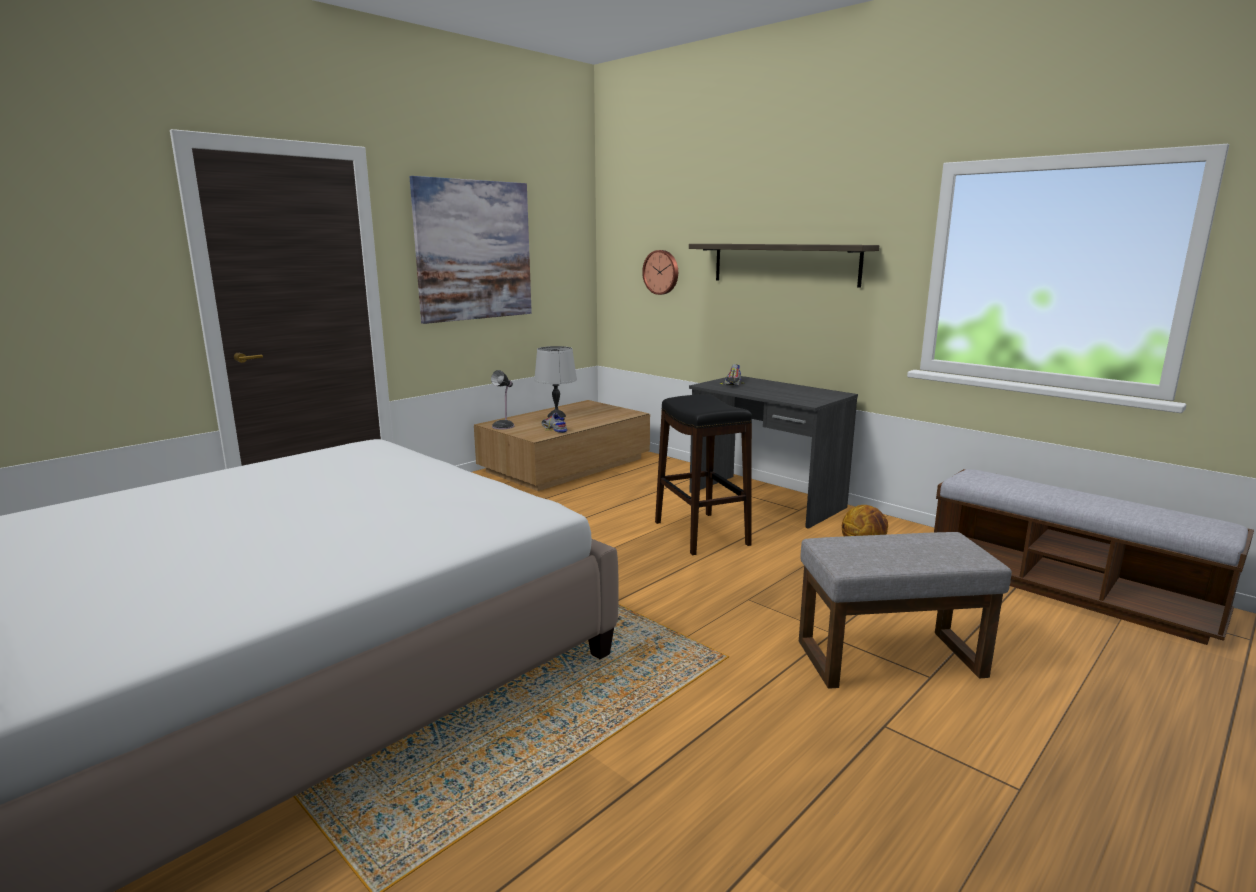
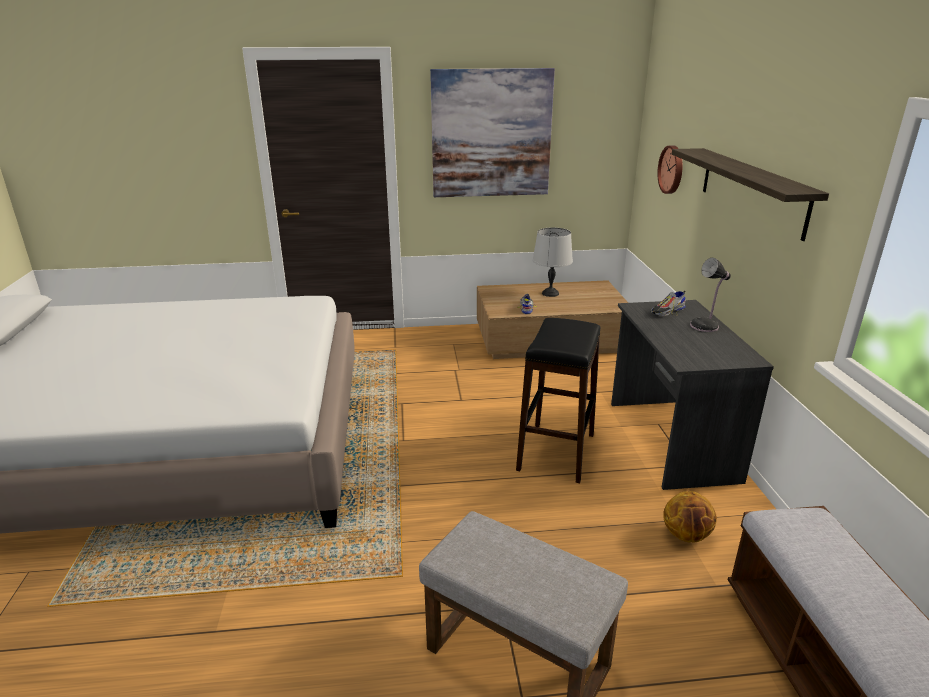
camera: 40 degrees right, 10 degrees up
(504, 426) = (494, 294): table lamp -> table lamp (706, 326)

